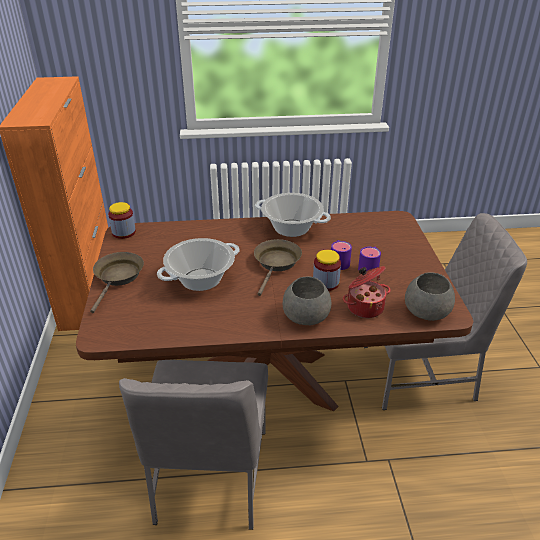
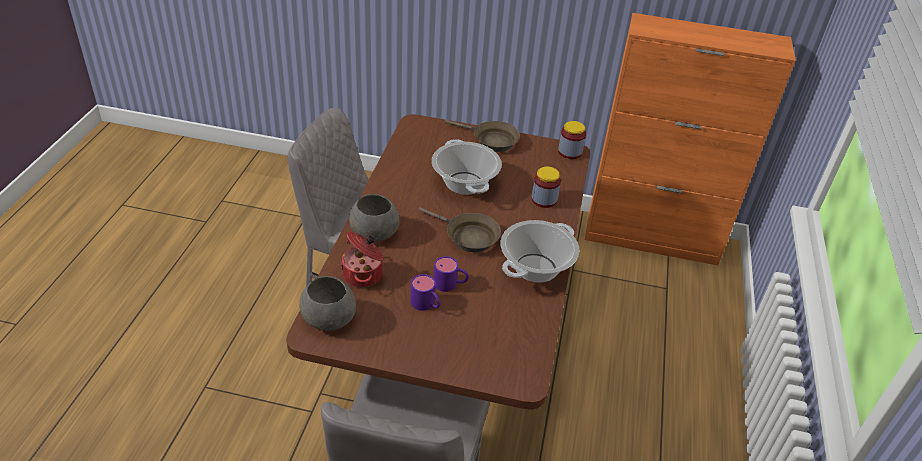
camera: 105 degrees right, 5 degrees up
(325, 283) = (416, 261): jar -> jar (544, 199)

